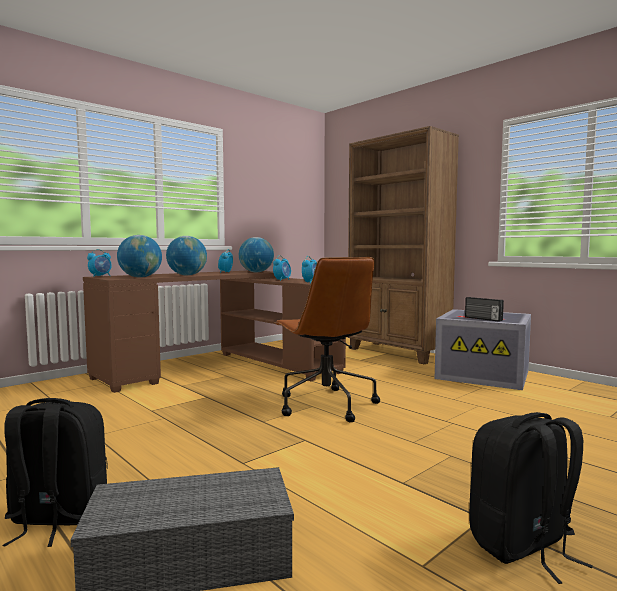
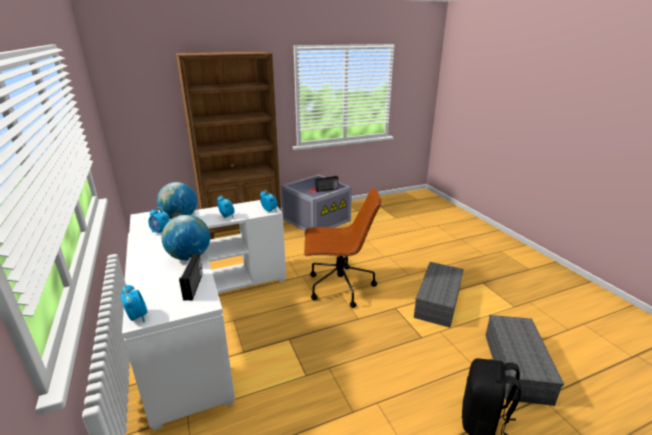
camera: 70 degrees left, 20 degrees up
(140, 277) = (194, 286): globe -> radio
(223, 367) = (203, 318): brown desk -> white desk
(355, 470) = (437, 301): none -> grey storage box
(522, 546) = (501, 282): black backpack -> none

